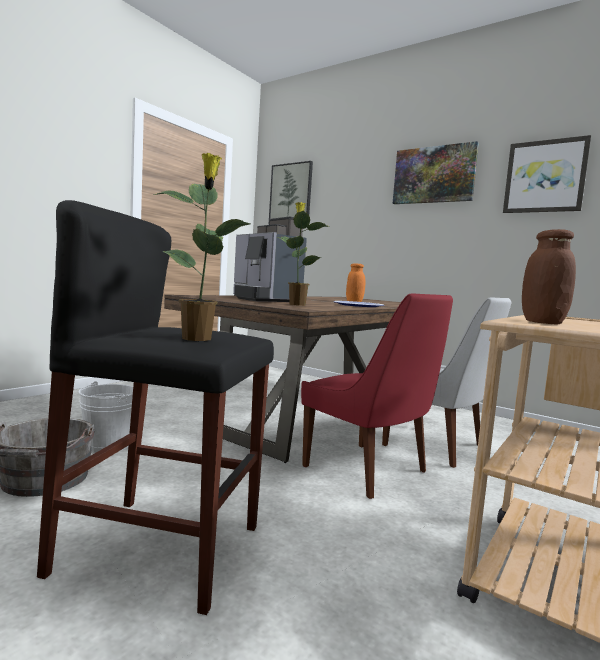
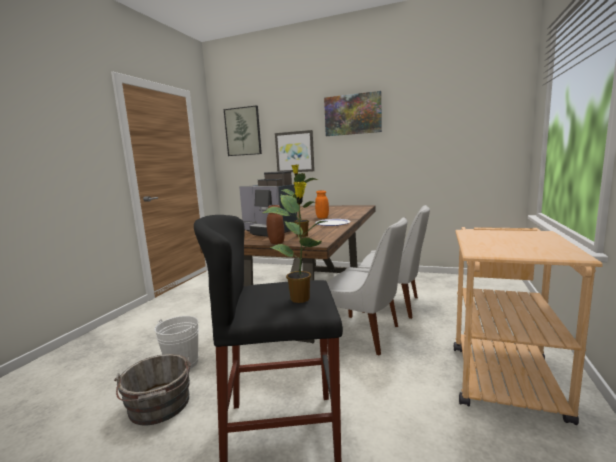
camera: 15 degrees left, 5 degrees up
(369, 470) = (366, 334): red chair -> white chair
(542, 323) = (489, 248): brown jar -> brown jar (276, 242)
(545, 176) = (427, 114): picture -> picture (295, 152)

